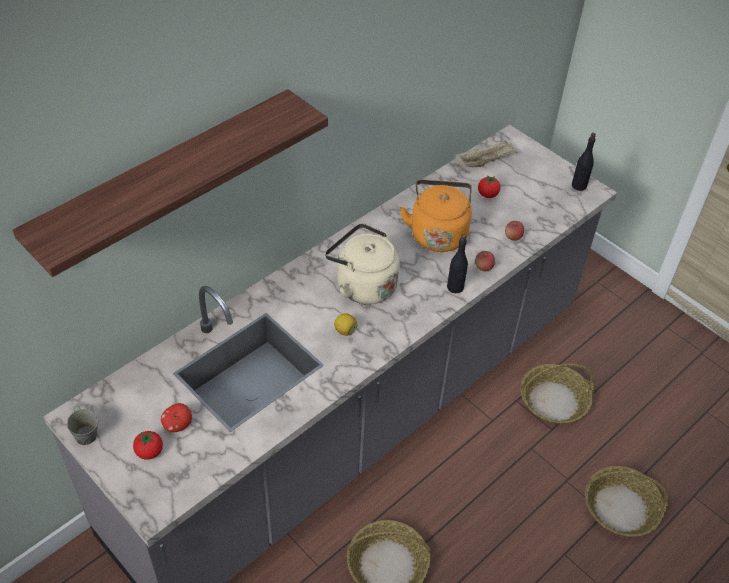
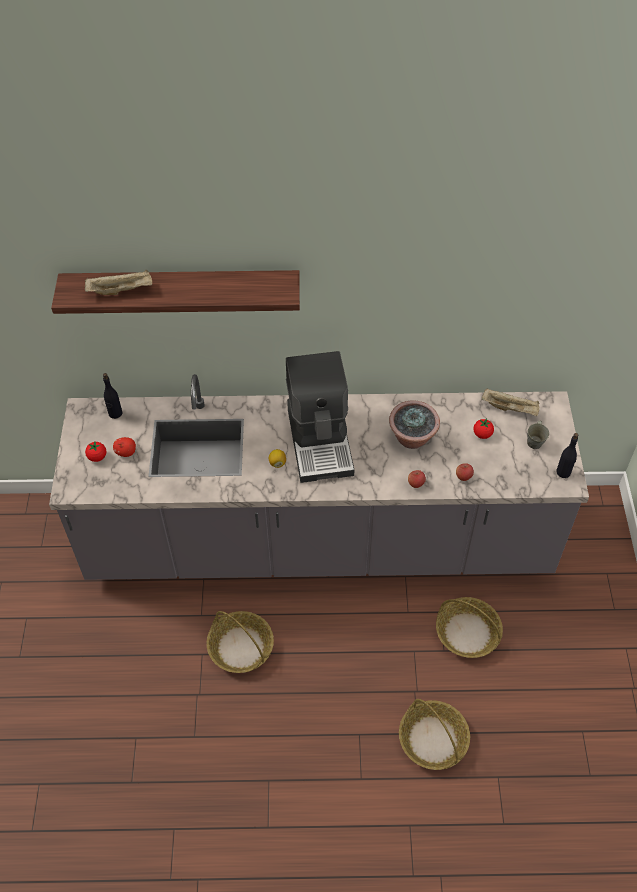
camera: 45 degrees right, 5 degrees up
(86, 434) = (77, 424): grey mug -> grey mug (535, 442)
(117, 204) = (121, 290): none -> beige tray
(362, 285) = (321, 441): beige kettle -> coffee machine
(438, 233) = (412, 439): orange kettle -> potted plant
(455, 287) = (380, 484): black bottle -> black bottle (115, 413)

